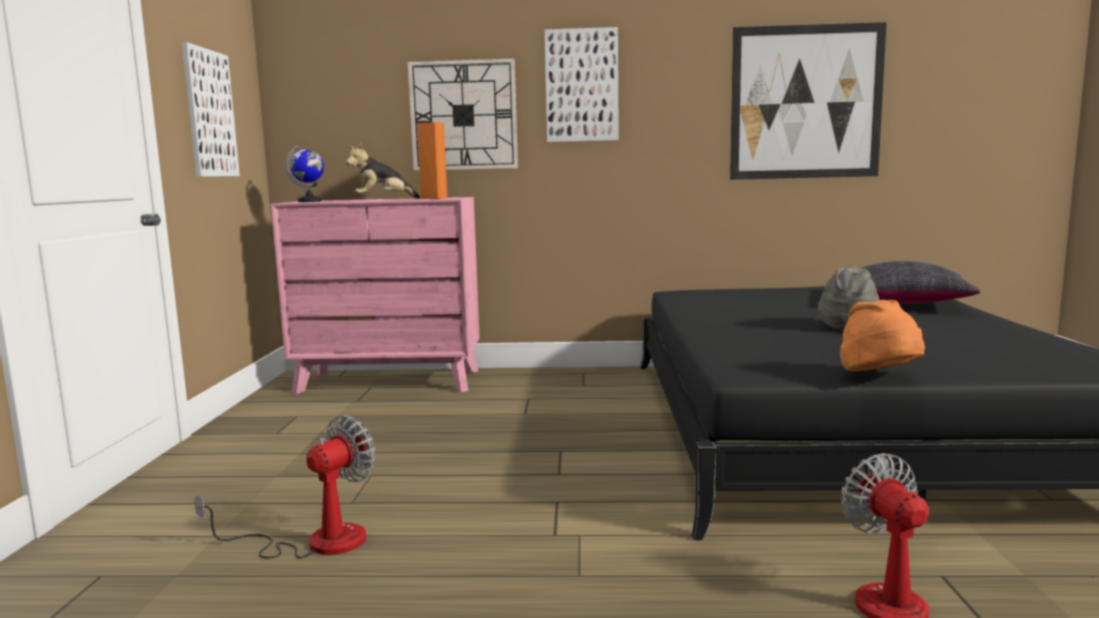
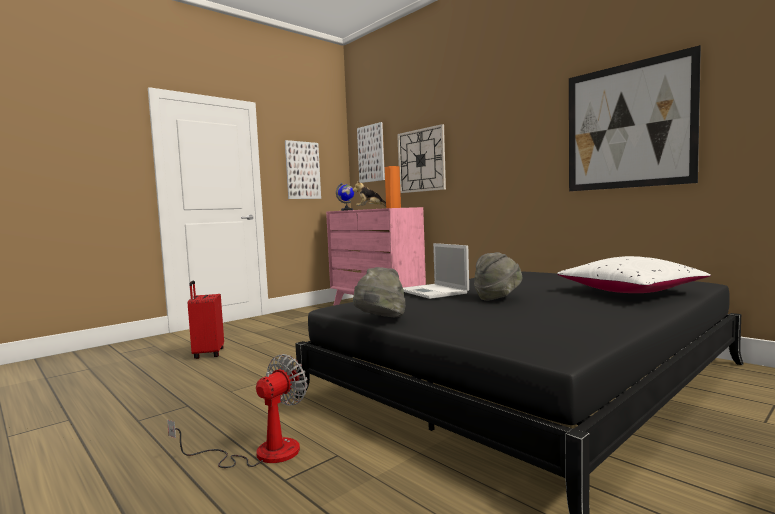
camera: 45 degrees right, 5 degrees down
(315, 541) = (208, 354): fan -> red suitcase
(581, 85) = (477, 135): picture -> picture (371, 153)
(748, 331) = (434, 292): none -> laptop
(880, 378) = (380, 321): orange hat -> grey hat
(904, 302) = (629, 292): black pillow -> white pillow

